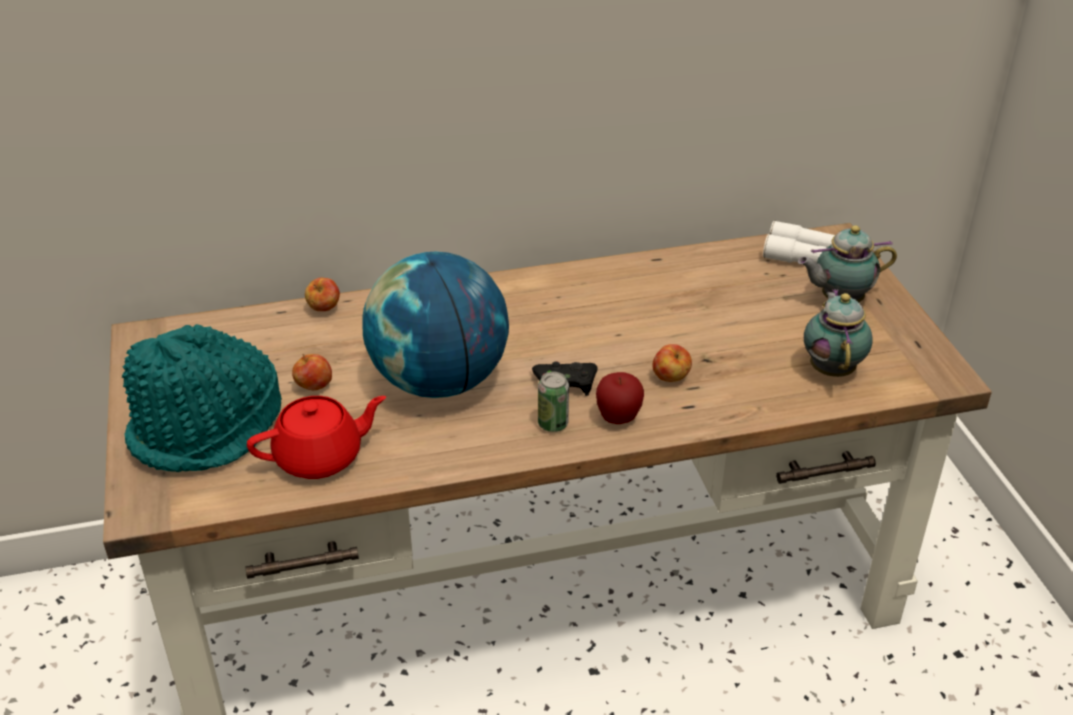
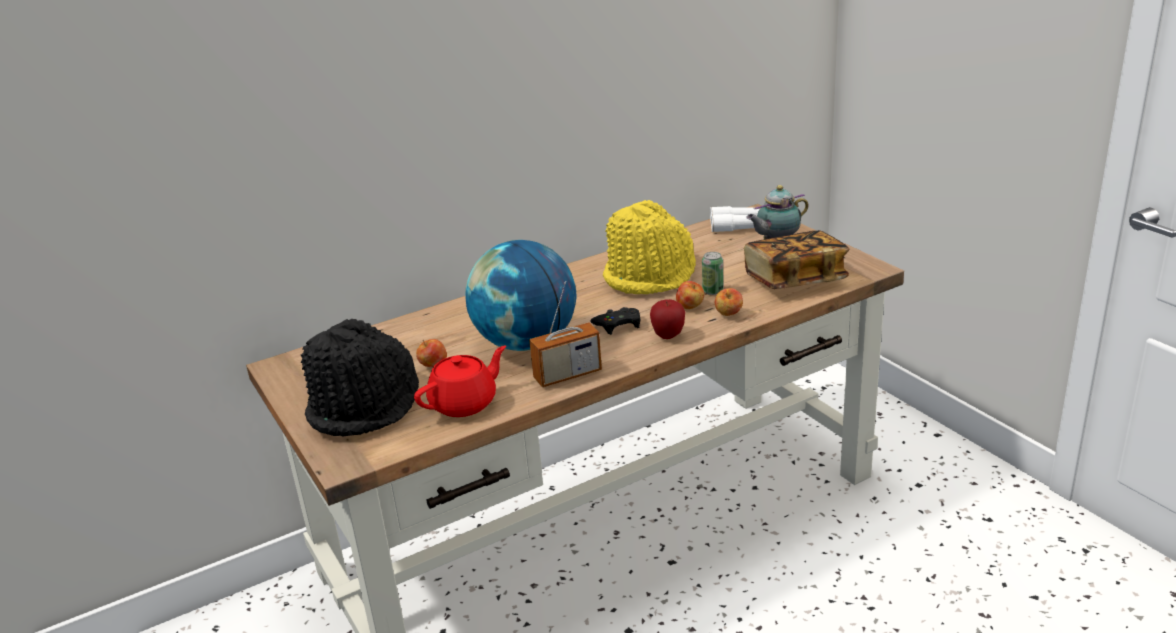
camera: 15 degrees left, 10 degrees down
(208, 428) = (366, 406): turquoise hat -> black hat
(324, 309) = (412, 322): apple -> apple (728, 315)
(463, 447) = (567, 375): none -> radio
(553, 424) = (624, 348): can -> can (712, 291)
(647, 312) = (651, 276): none -> yellow hat
(832, 368) = (795, 280): teapot -> book

